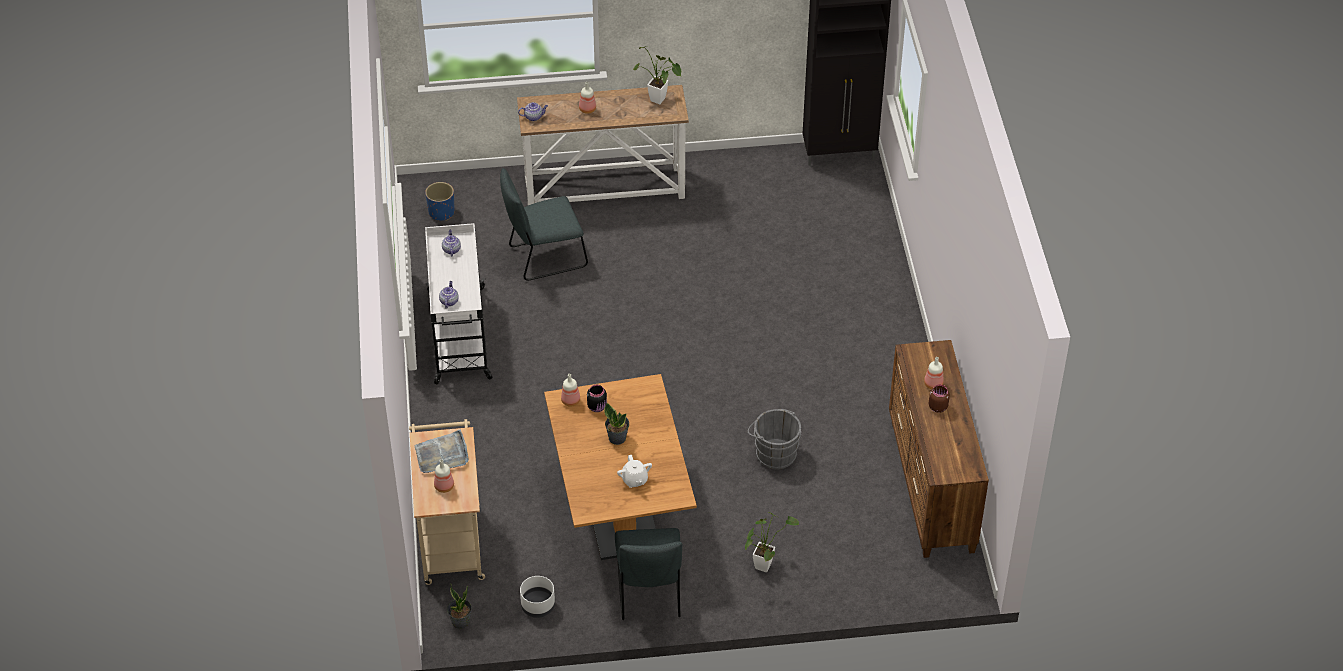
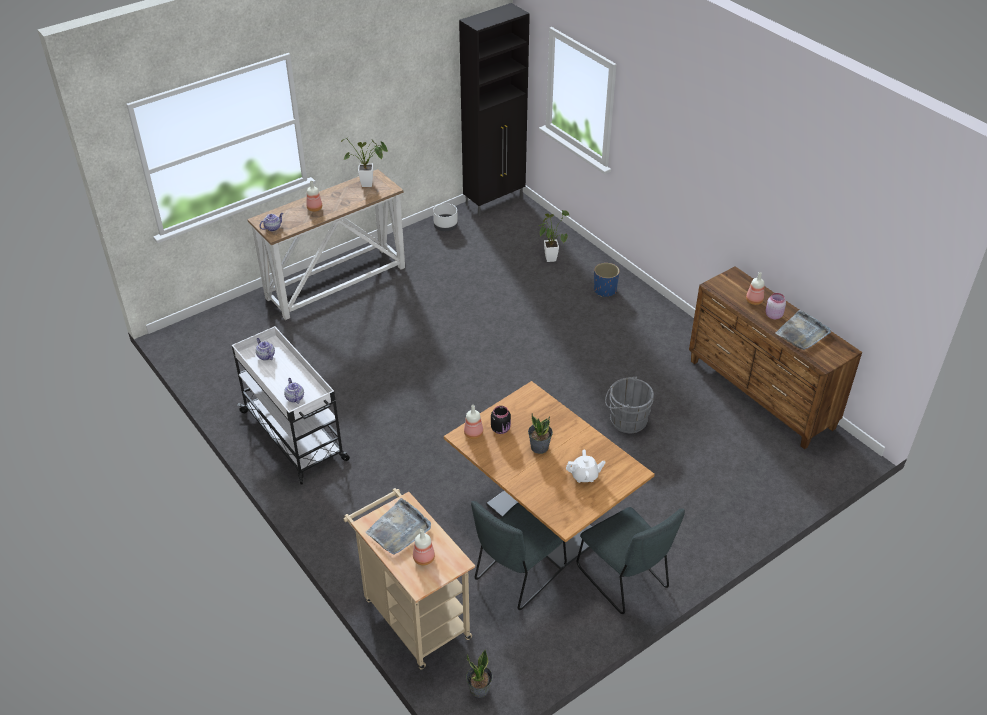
camera: 30 degrees left, 5 degrees down
(441, 212) = (210, 347): blue planter -> blue planter (605, 290)
(538, 605) = (539, 638): white planter -> white planter (446, 226)
(544, 257) = (324, 348): grey chair -> grey chair (517, 576)
(634, 480) = (584, 476): white teapot -> white teapot turned 45 degrees counterclockwise
(764, 563) = (693, 509): potted plant -> potted plant (550, 257)
(937, 406) = (773, 315): brown jar -> pink jar
(948, 436) = (802, 333): none -> grey tray

